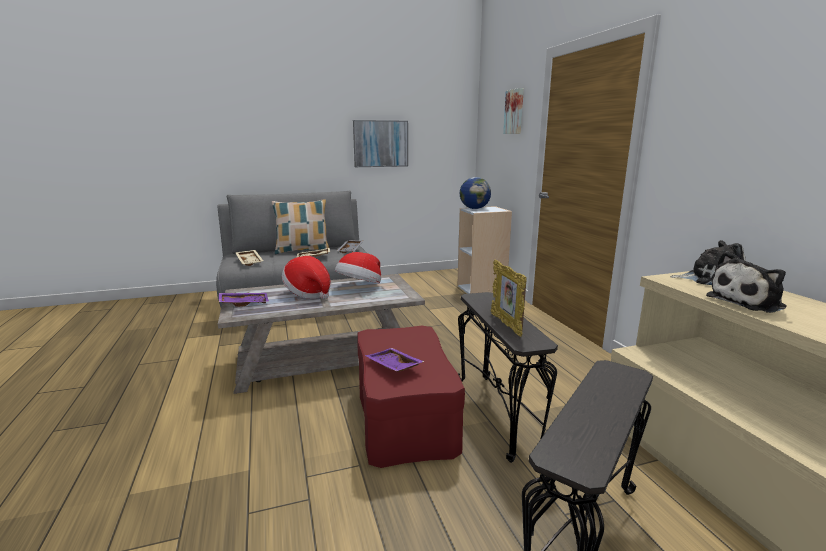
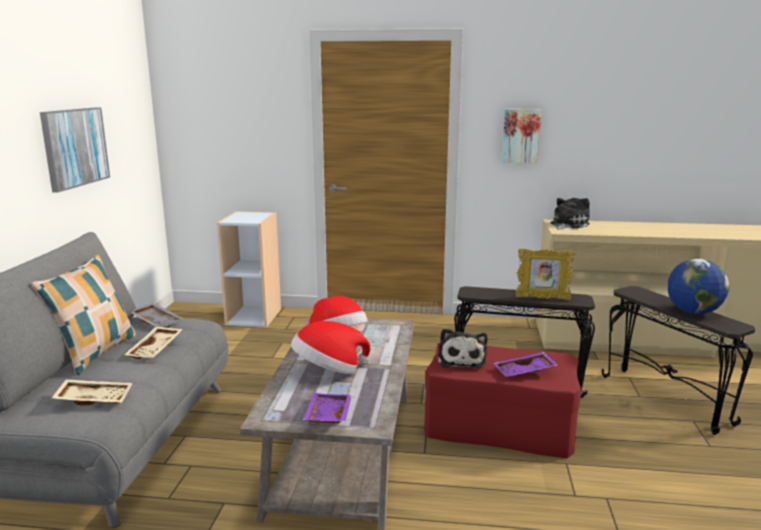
camera: 65 degrees left, 0 degrees up
(474, 208) = (235, 219): globe -> globe (693, 312)
(514, 112) = (253, 94): picture -> picture (521, 136)
(748, 302) = (613, 230): plush toy -> plush toy (461, 359)

